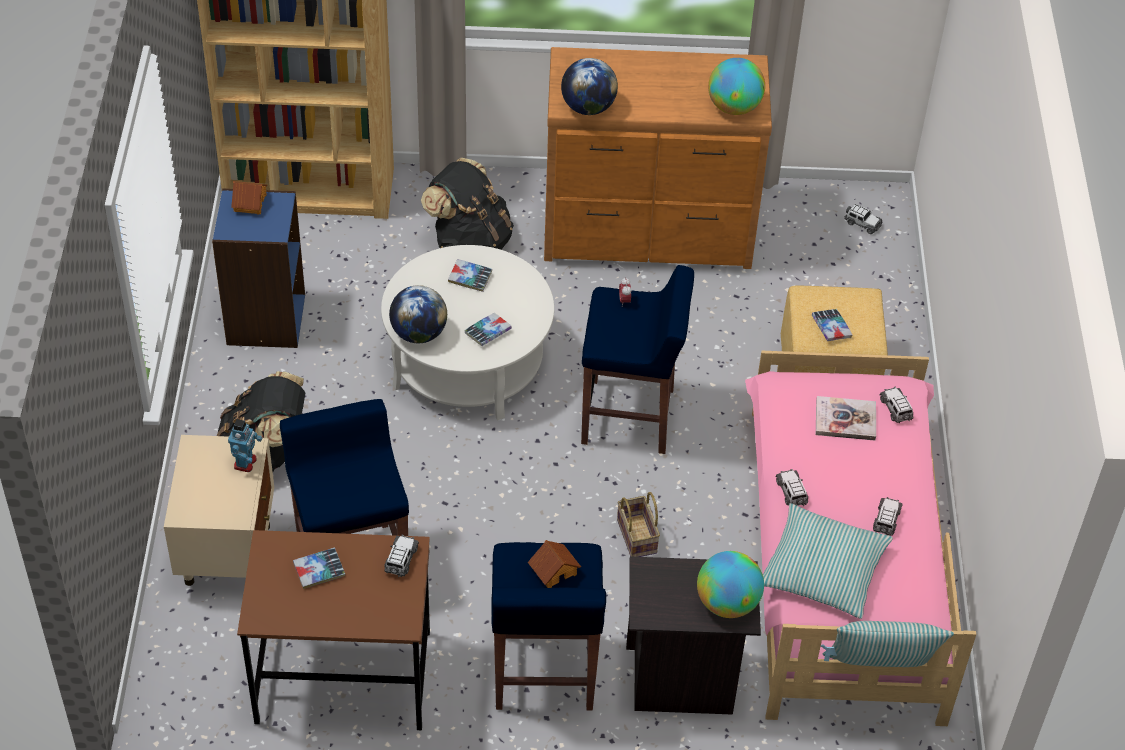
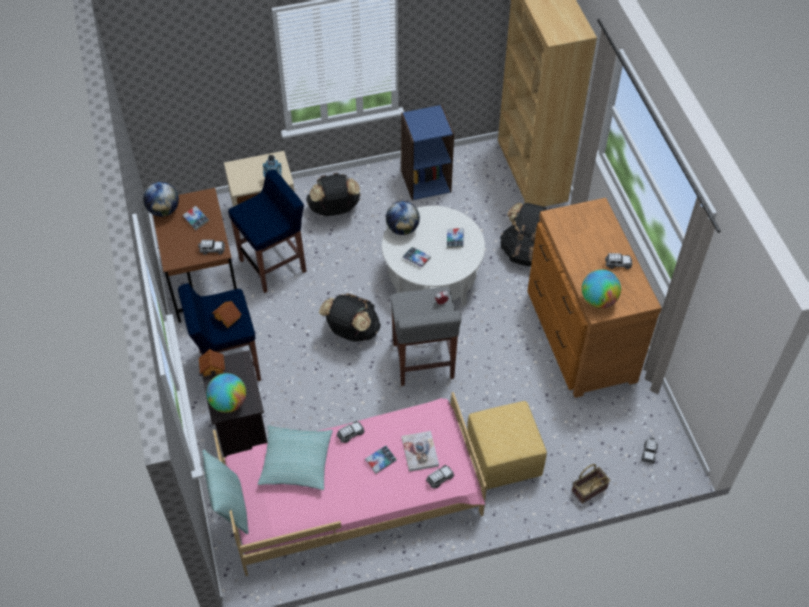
camera: 75 degrees right, 5 degrees up
(249, 202) = (436, 118): toy house -> toy house (212, 367)
(537, 490) = (352, 331): none -> black backpack
(588, 108) = (558, 227): globe -> globe (164, 210)
(630, 417) = (423, 362): blue stool -> grey stool
(638, 537) = (334, 387): basket -> basket (589, 491)
(831, 328) = (496, 429): book -> book (380, 461)
(886, 521) = (345, 489): toy car -> toy car (618, 264)

